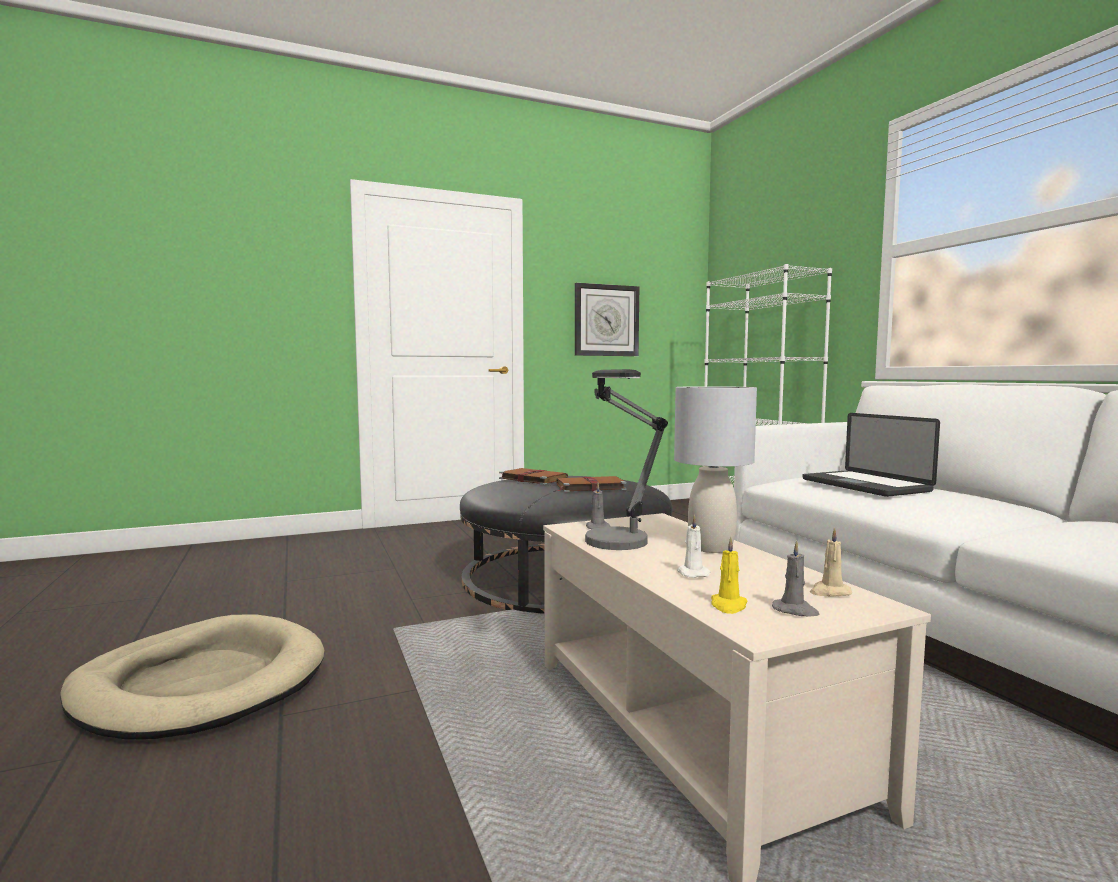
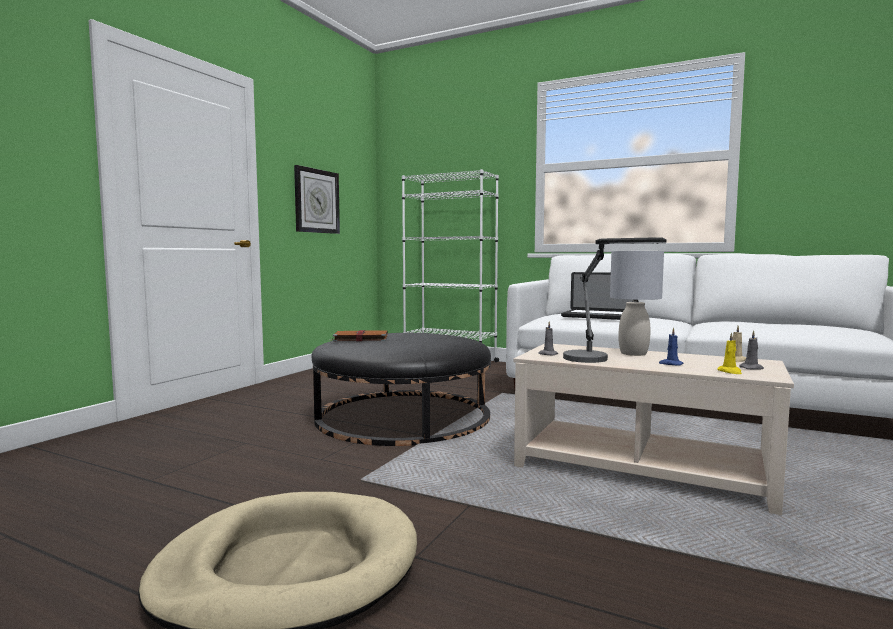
camera: 40 degrees left, 0 degrees up
(589, 487) = (422, 338): brown book -> none
(692, 573) = (670, 364): white candle -> blue candle

